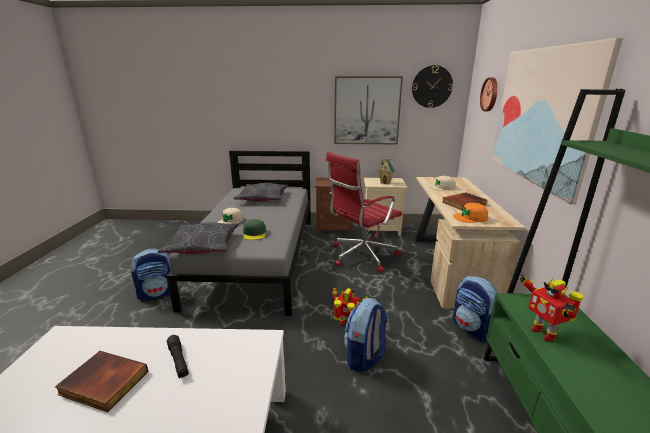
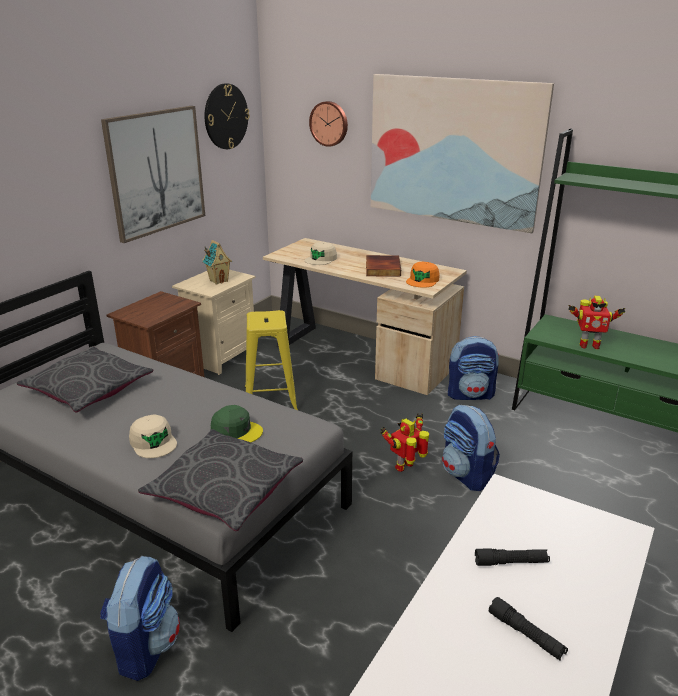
camera: 60 degrees left, 5 degrees up
(103, 383) = (526, 634): book -> black flashlight
(361, 256) = (270, 399): red office chair -> yellow stool

